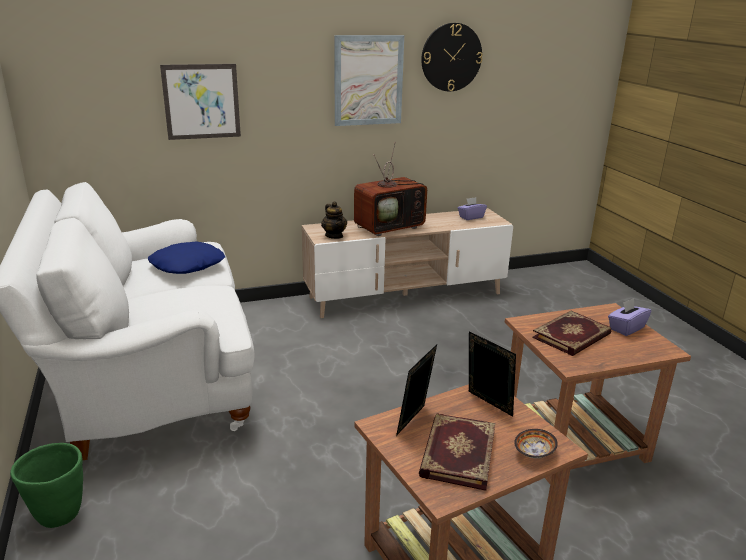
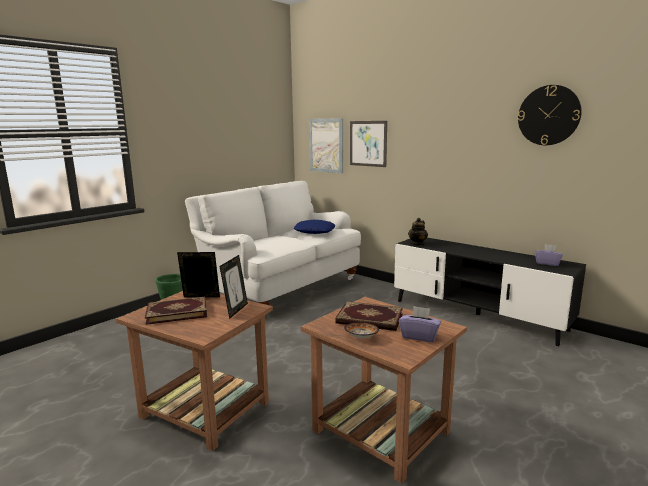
camera: 60 degrees right, 10 degrees down
(368, 80) = (472, 134): picture -> picture (326, 145)
(390, 227) = (465, 250): television -> none
(405, 295) = (477, 314): beige tv stand -> black tv stand
(535, 453) = (192, 330): bowl -> bowl (362, 337)

